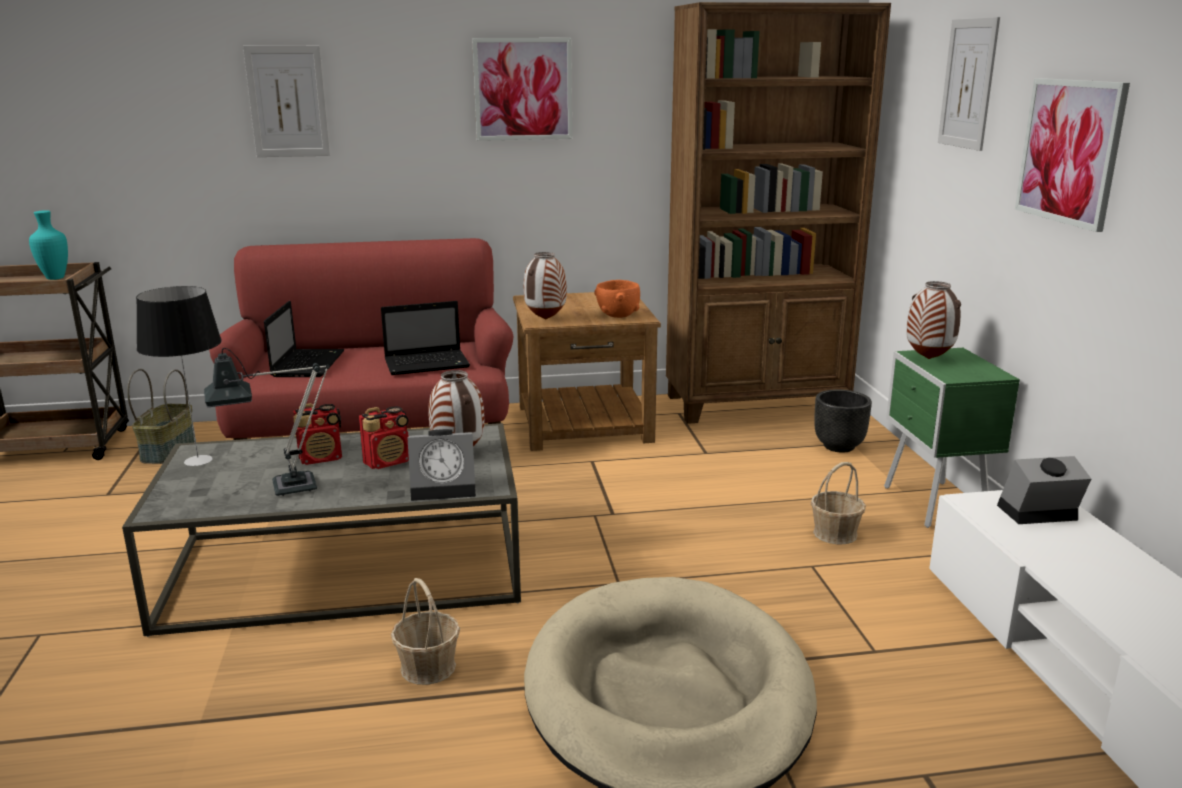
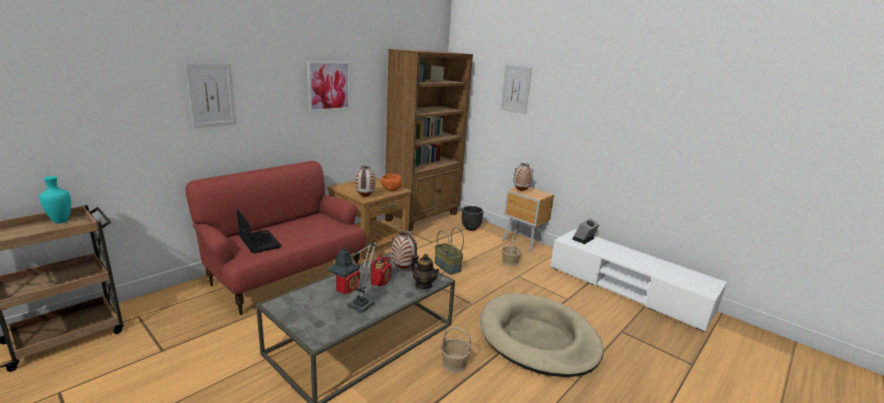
camera: 40 degrees left, 0 degrees up
(168, 450) = (162, 313): basket -> basket (446, 266)
(198, 460) = (287, 308): table lamp -> none
(428, 364) = (322, 228): laptop -> none
(446, 487) = (423, 285): alarm clock -> teapot
(934, 506) = (523, 243): green nightstand -> brown nightstand
(1070, 151) = (572, 117): picture -> none

